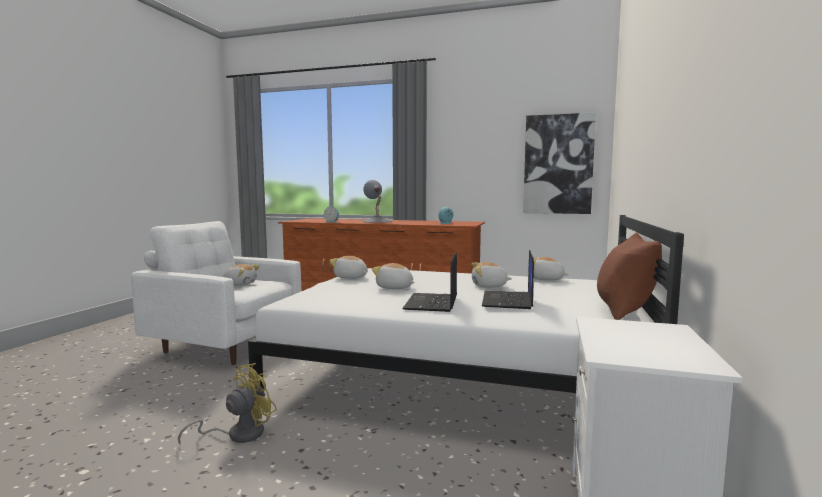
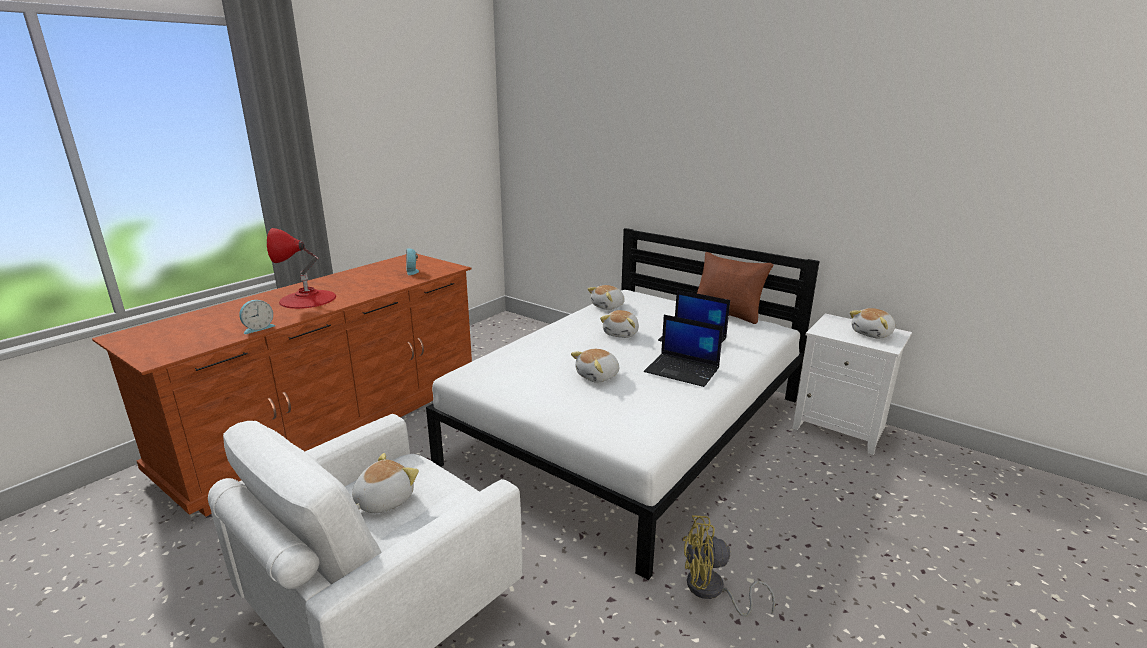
camera: 70 degrees left, 15 degrees up
(238, 434) = (712, 591): yellow fan -> yellow fan turned 60 degrees counterclockwise
(350, 277) = (516, 393): plush toy -> plush toy (872, 334)
(377, 221) = (307, 299): grey table lamp -> red table lamp
(558, 164) = (458, 162): picture -> none

